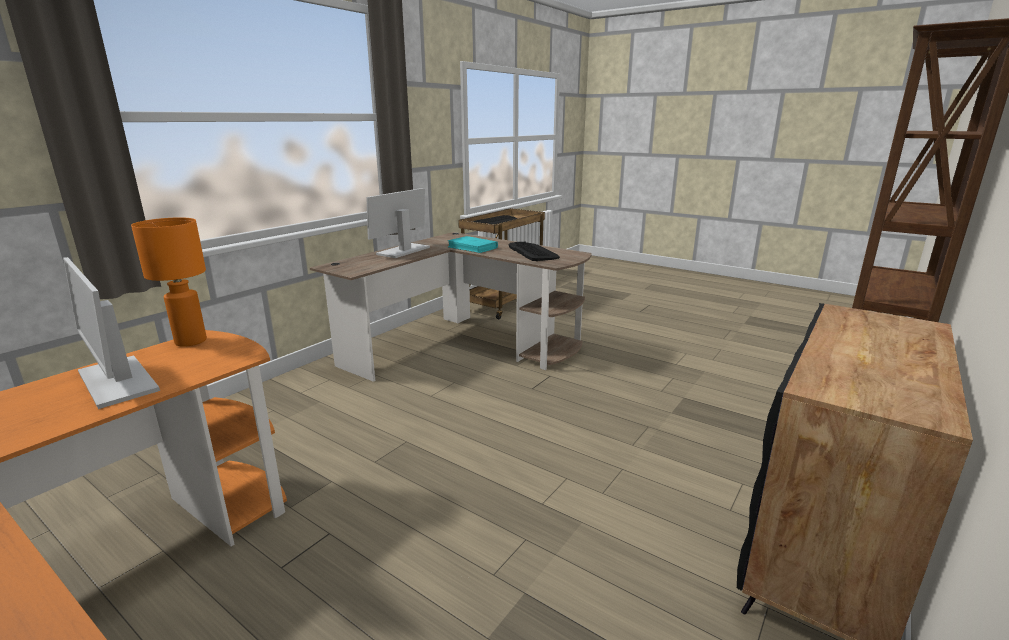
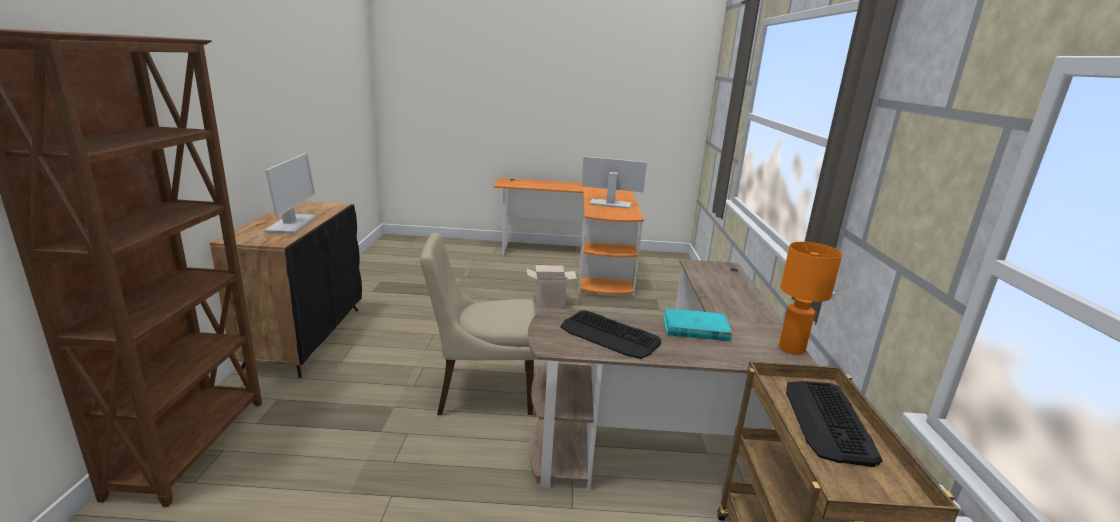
camera: 145 degrees right, 0 degrees up
(191, 341) = (632, 215): orange table lamp -> orange table lamp (792, 349)
(368, 501) = (550, 303): none -> cardboard box
(403, 251) = (741, 302): monitor -> monitor (292, 224)
(580, 403) = (482, 390): none -> beige chair

